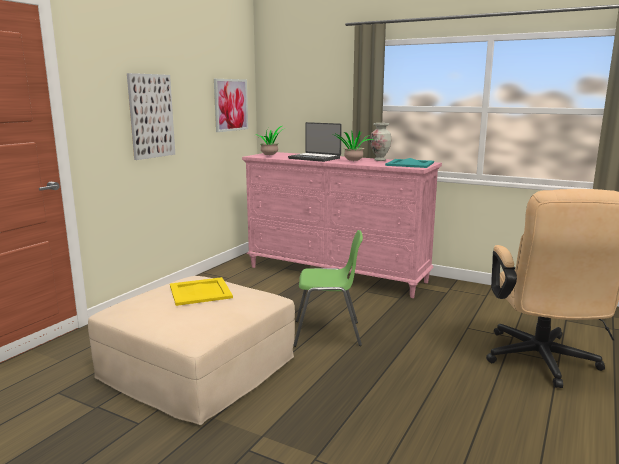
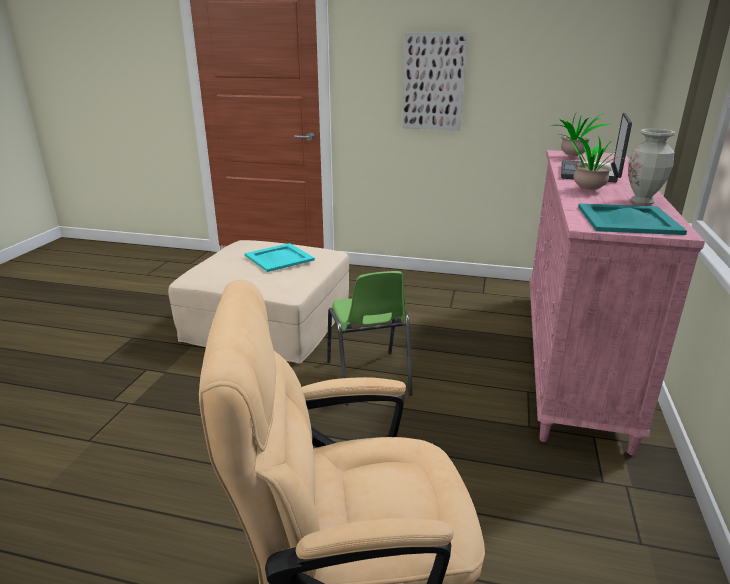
camera: 75 degrees right, 10 degrees up
(199, 291) = (279, 257): yellow tray -> turquoise tray
(230, 105) = (589, 75): picture -> none

